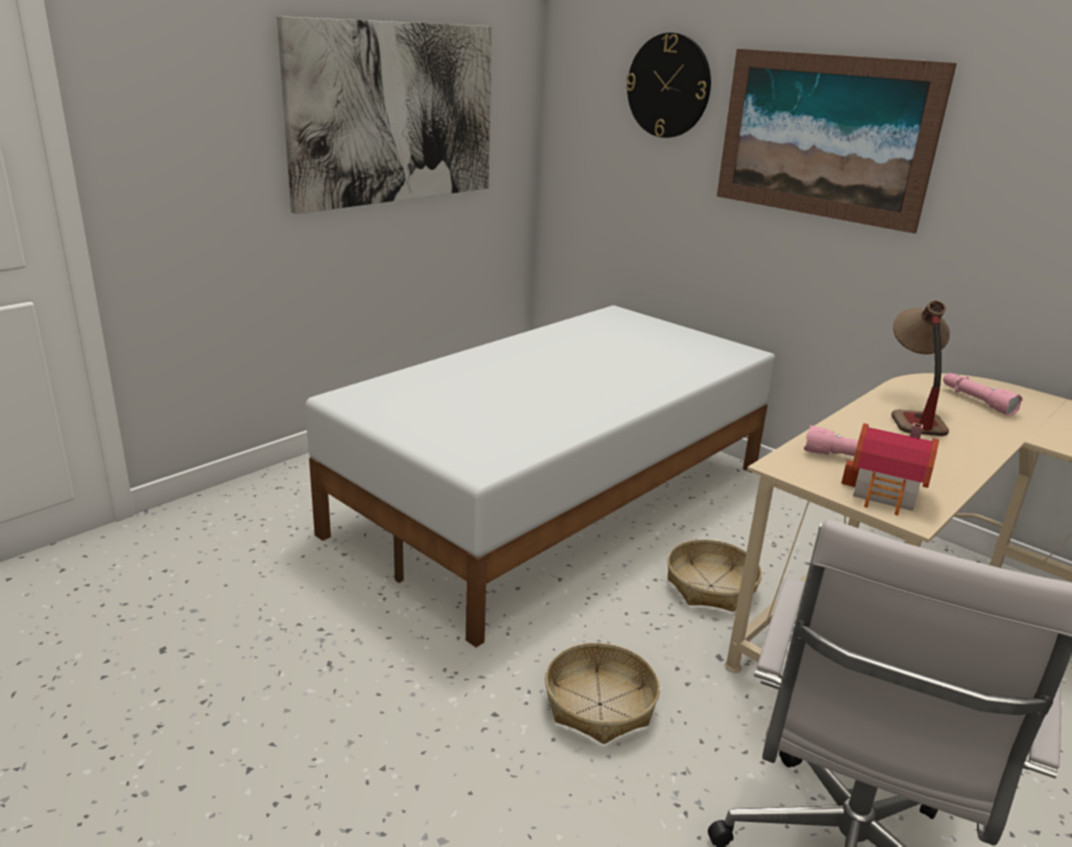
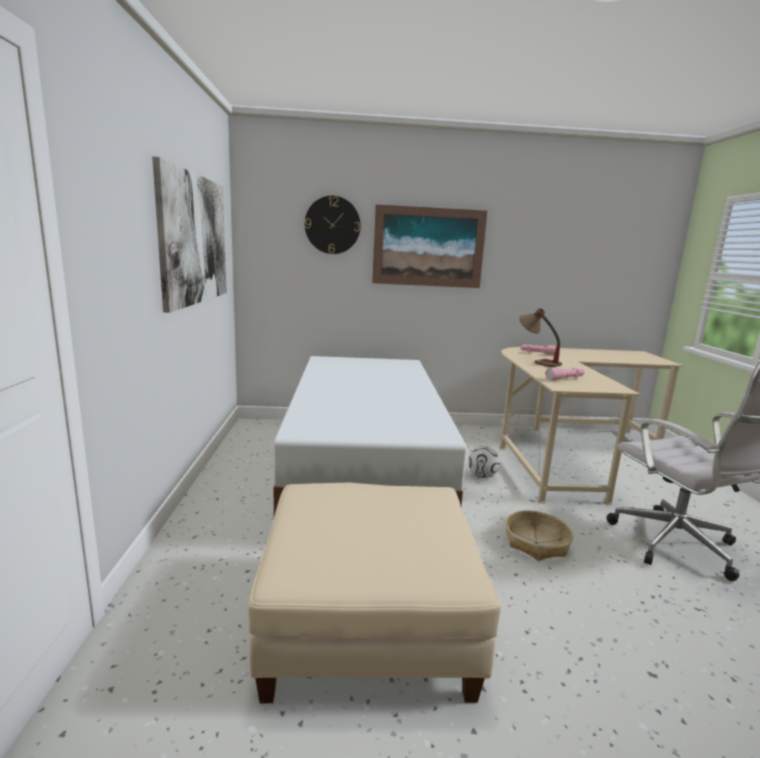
camera: 45 degrees left, 10 degrees down
(272, 646) = (368, 620): none -> beige ottoman
(711, 586) = (482, 476): basket -> football
(887, 494) = (600, 385): toy house -> none

